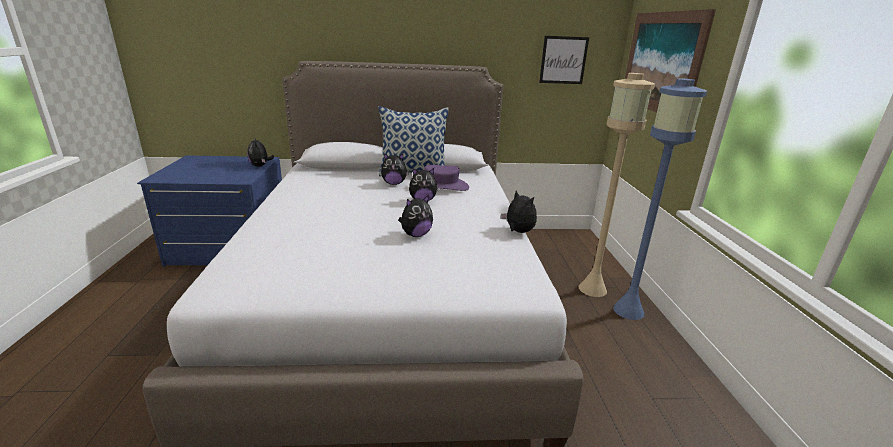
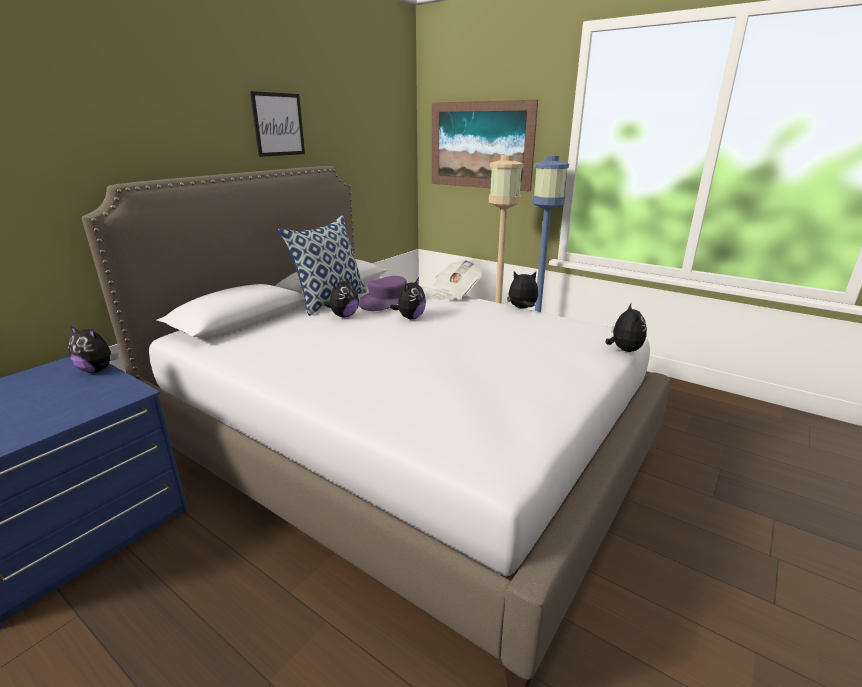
camera: 50 degrees left, 0 degrees up
(415, 235) = (481, 341): plush toy -> plush toy (623, 350)
(500, 200) = (454, 294): none -> newspaper
(563, 60) = (380, 151): picture -> picture (278, 124)

